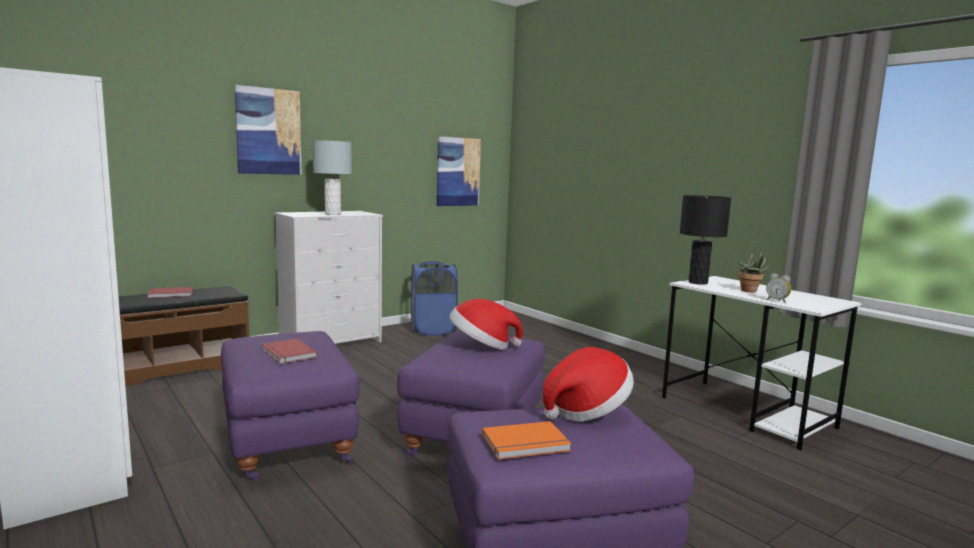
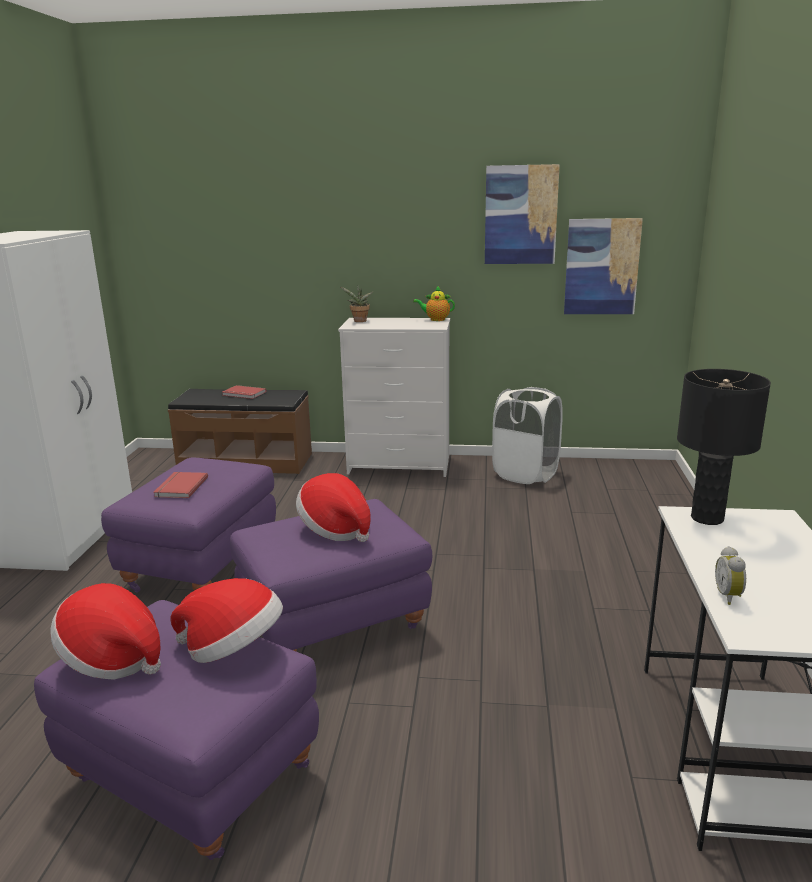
camera: 45 degrees right, 10 degrees up
(268, 131) = (344, 229): picture -> picture (520, 215)
(332, 214) = (392, 325): grey table lamp -> none
(354, 211) = (436, 319): none -> teapot
(433, 330) = (525, 474): blue laundry basket -> white laundry basket
(526, 444) = (112, 658): orange book -> hat
(750, 291) = (746, 562): potted plant -> potted plant (359, 321)

